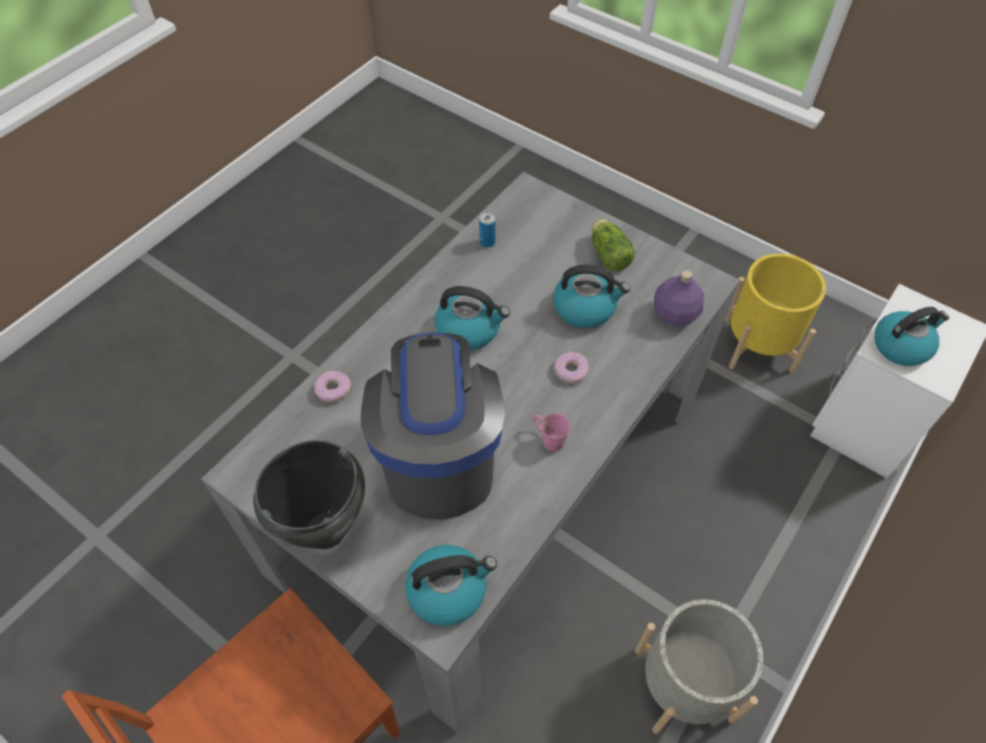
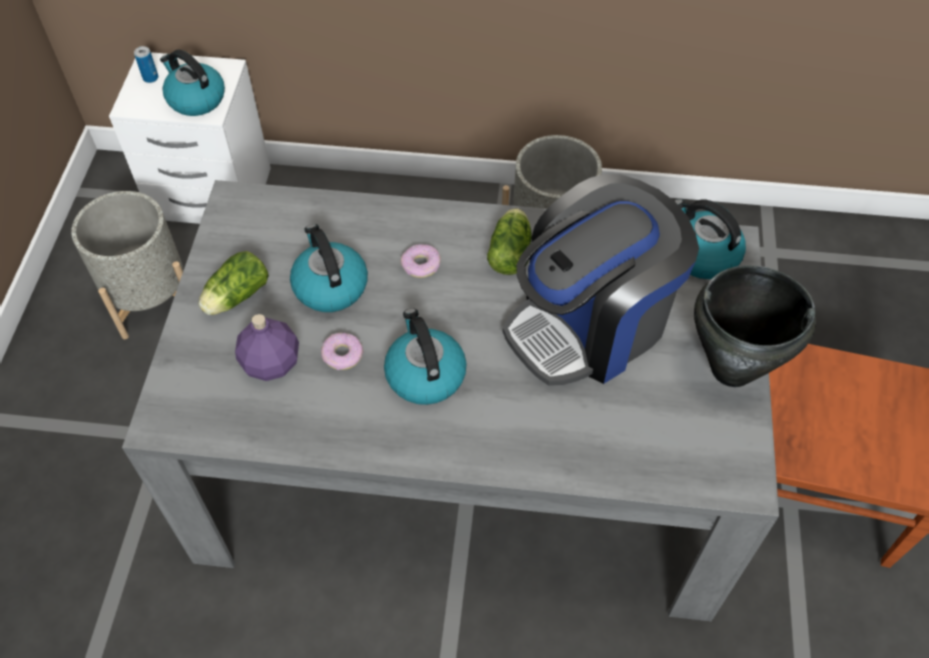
camera: 120 degrees left, 0 degrees up
(333, 389) = (590, 459): donut -> donut (342, 355)
(487, 242) = (279, 423): can -> can (150, 78)
(547, 438) = (510, 251): pink mug -> lettuce
(674, 315) = (295, 213): purple bottle -> purple bottle (272, 363)
(758, 344) = (150, 298): yellow planter -> grey planter

